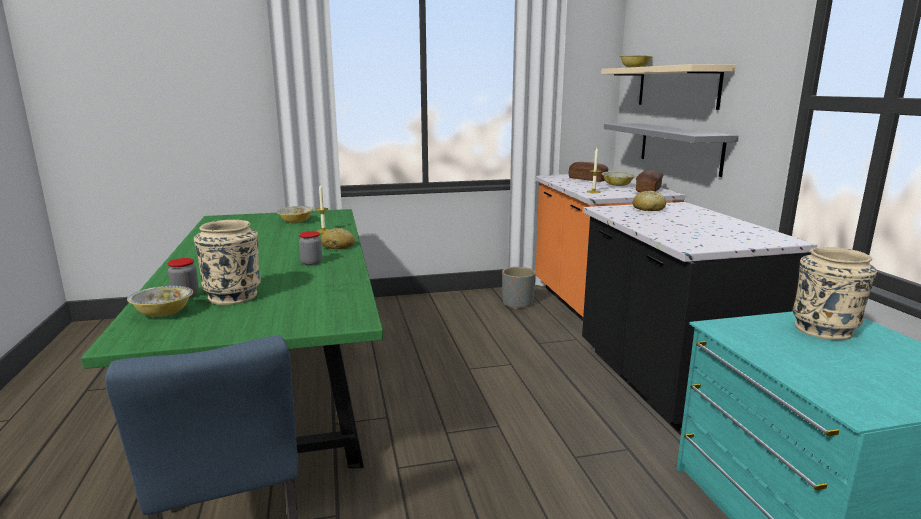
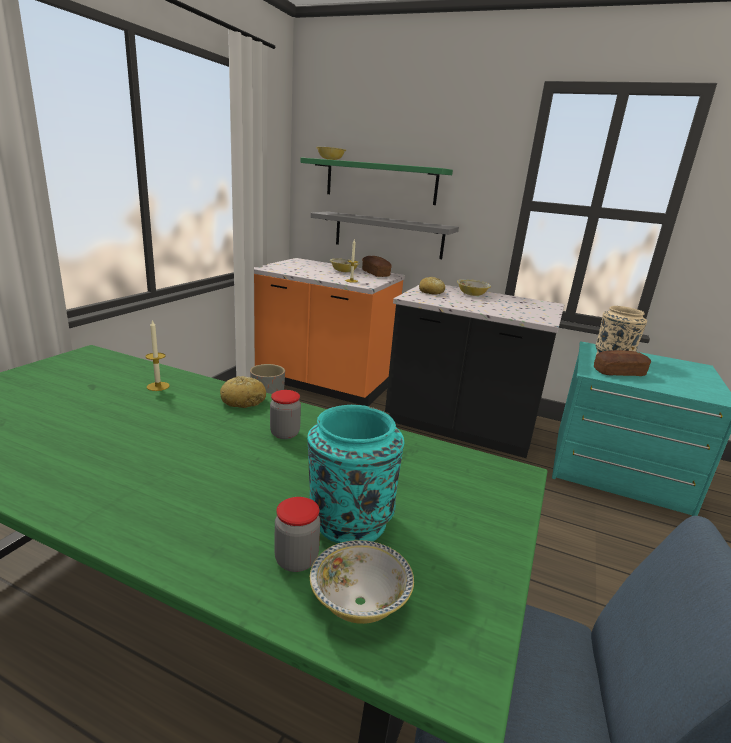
camera: 55 degrees left, 5 degrees up
(233, 296) = (349, 520): beige vase -> turquoise vase
(296, 222) = (71, 384): bowl -> bowl (472, 294)
(587, 179) = (306, 268): bread -> bread (619, 373)
(677, 87) = (380, 182): beige shelf -> green shelf

